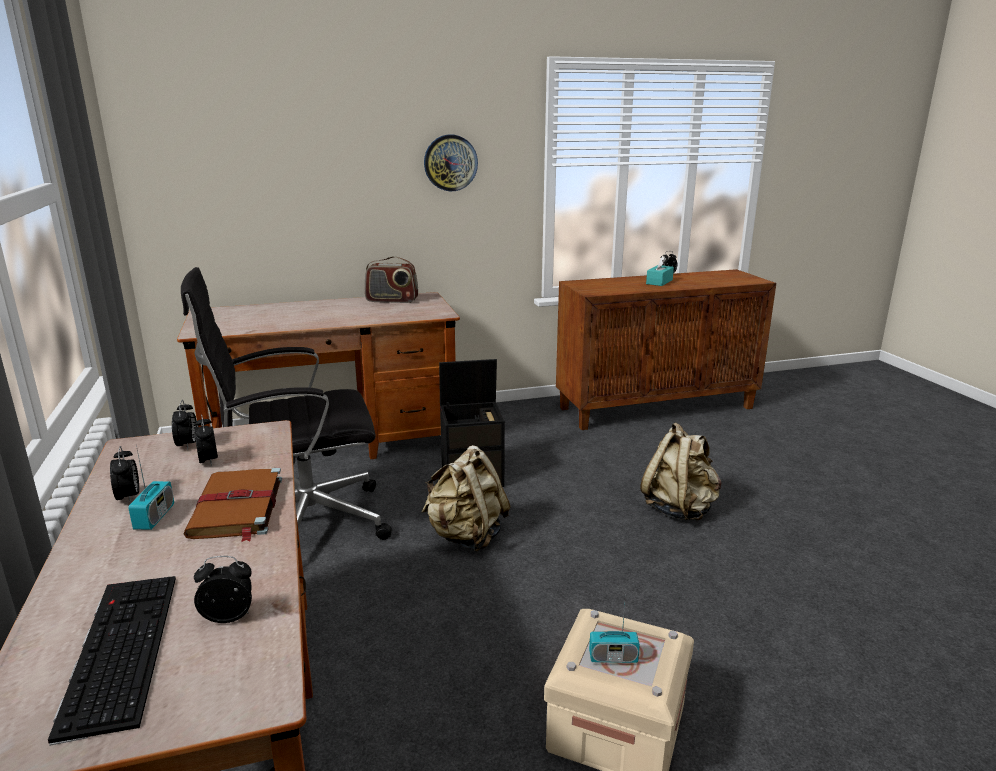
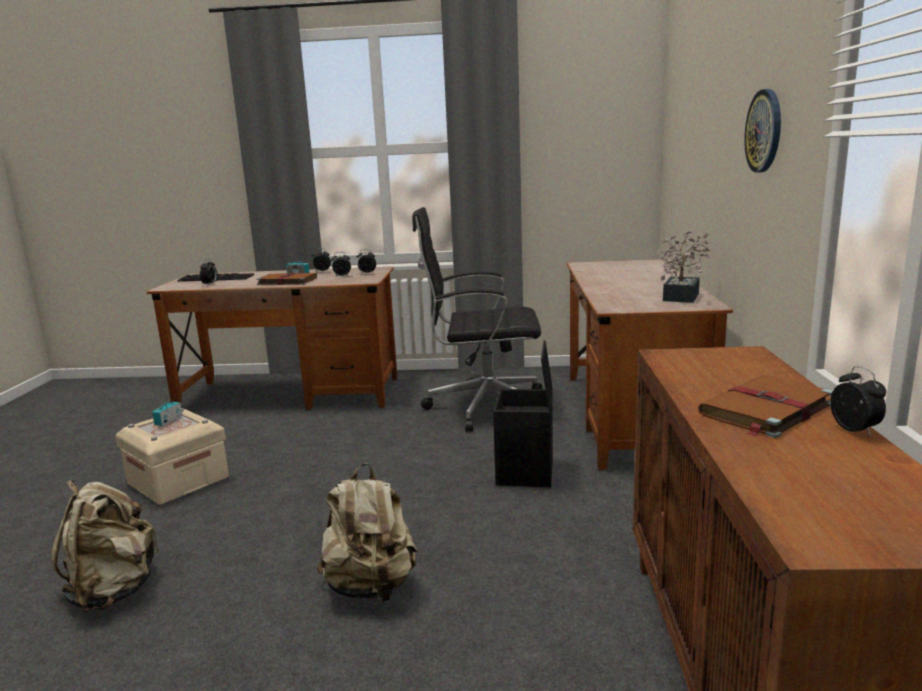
camera: 110 degrees right, 5 degrees down
(303, 524) = (483, 406): black office chair -> black office chair turned 90 degrees counterclockwise
(392, 300) = (682, 295): radio -> potted plant
(466, 536) = (419, 459): beige backpack -> beige backpack (114, 591)
(659, 282) = (765, 410): turquoise tissue box -> brown book

